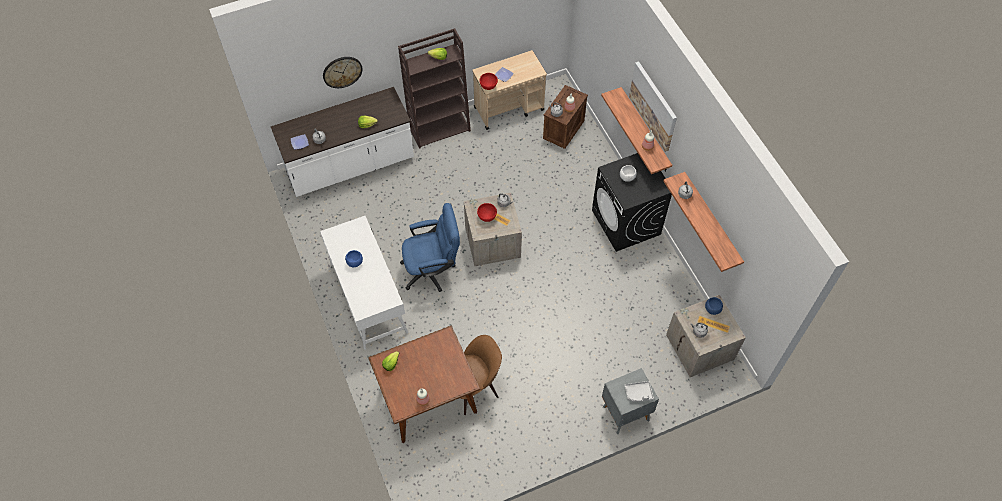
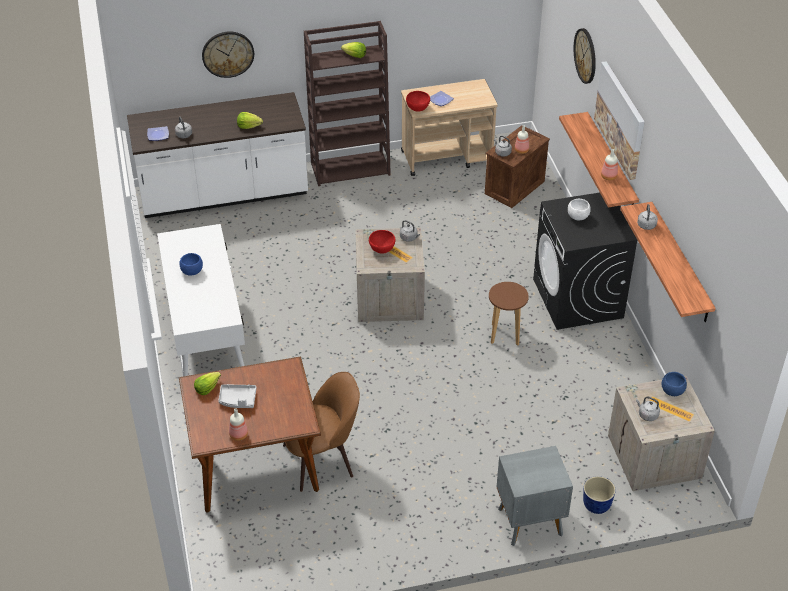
camera: 10 degrees right, 15 degrees down
(433, 270) = (301, 319): blue office chair -> none
(580, 261) = (505, 334): none -> brown stool
(618, 48) = (585, 55): none -> wall clock
(638, 393) = (545, 475): grey tray -> grey tray (238, 400)
(667, 393) = (596, 506): none -> planter

